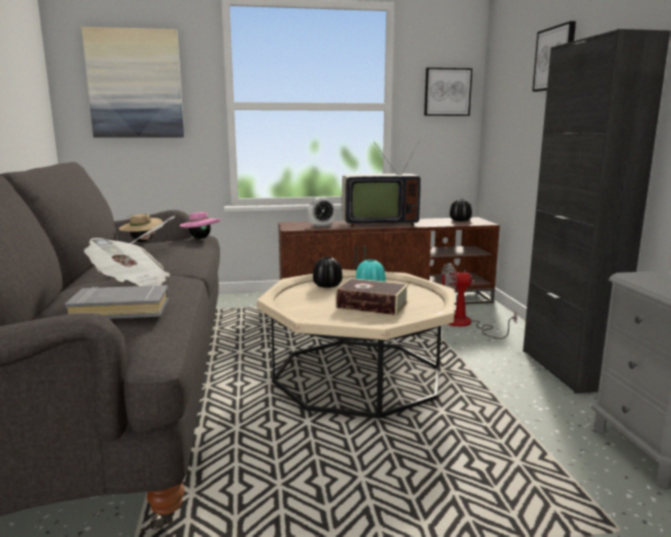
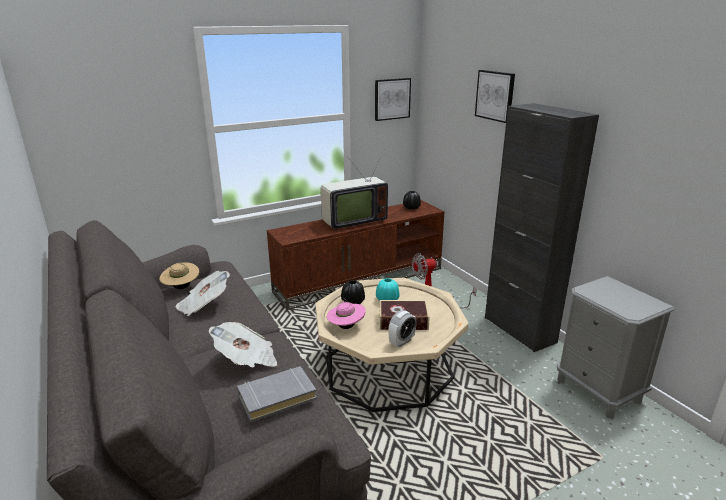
camera: 20 degrees left, 10 degrees up
(135, 84) = (115, 118): picture -> none
(200, 238) = (228, 272): pink hat -> pink hat (346, 326)
(321, 226) = (309, 232): alarm clock -> alarm clock (402, 341)

